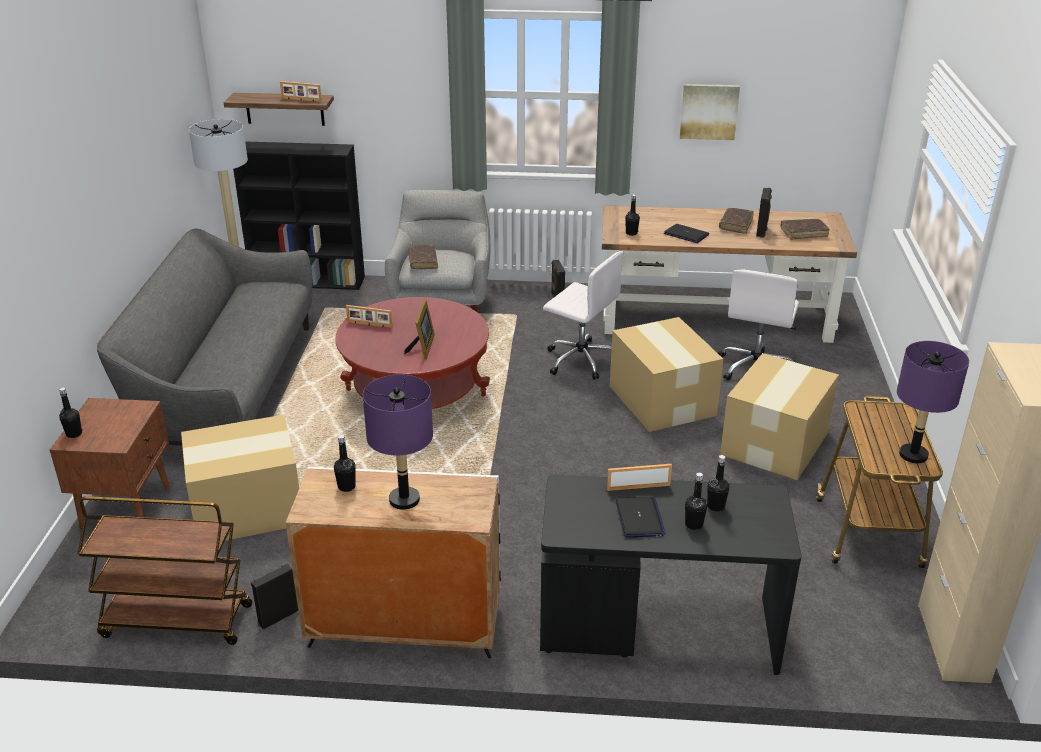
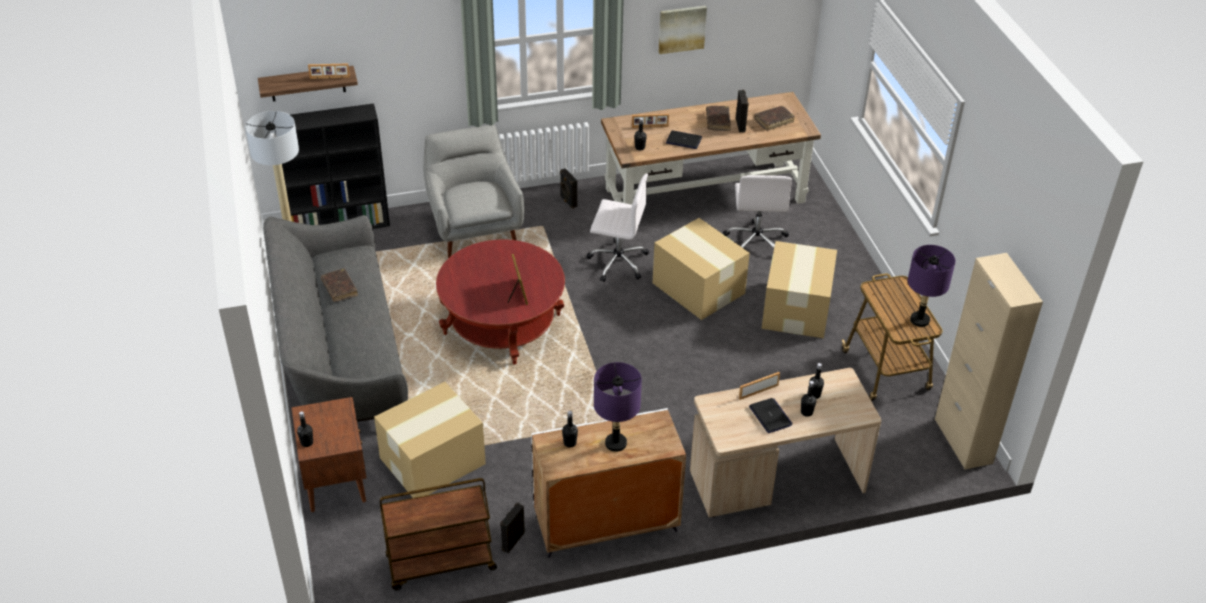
camera: 20 degrees left, 10 degrees up
(369, 325) = (460, 280): picture frame -> picture frame (650, 127)
(423, 261) = (463, 201): brown book -> brown book (339, 289)
(657, 629) = (776, 480): black desk -> beige desk

